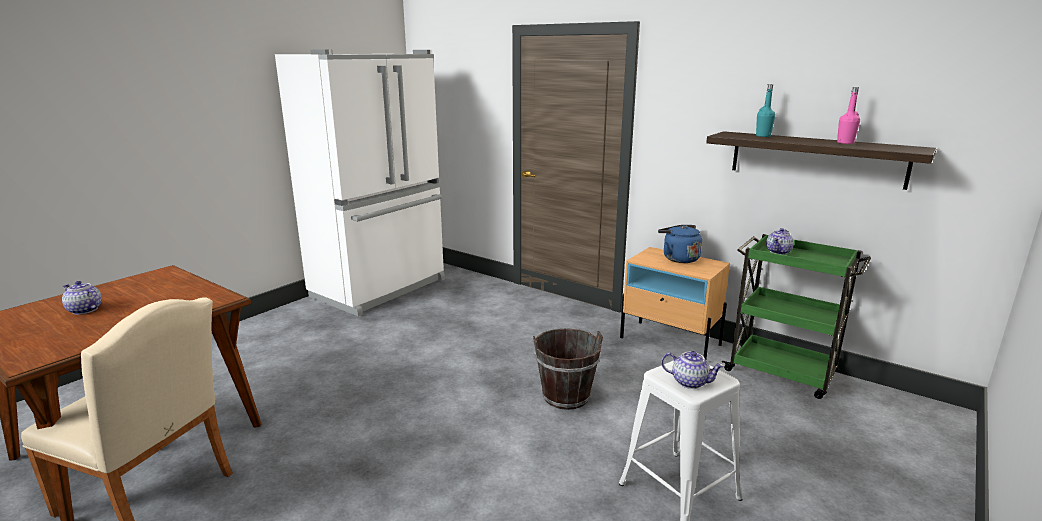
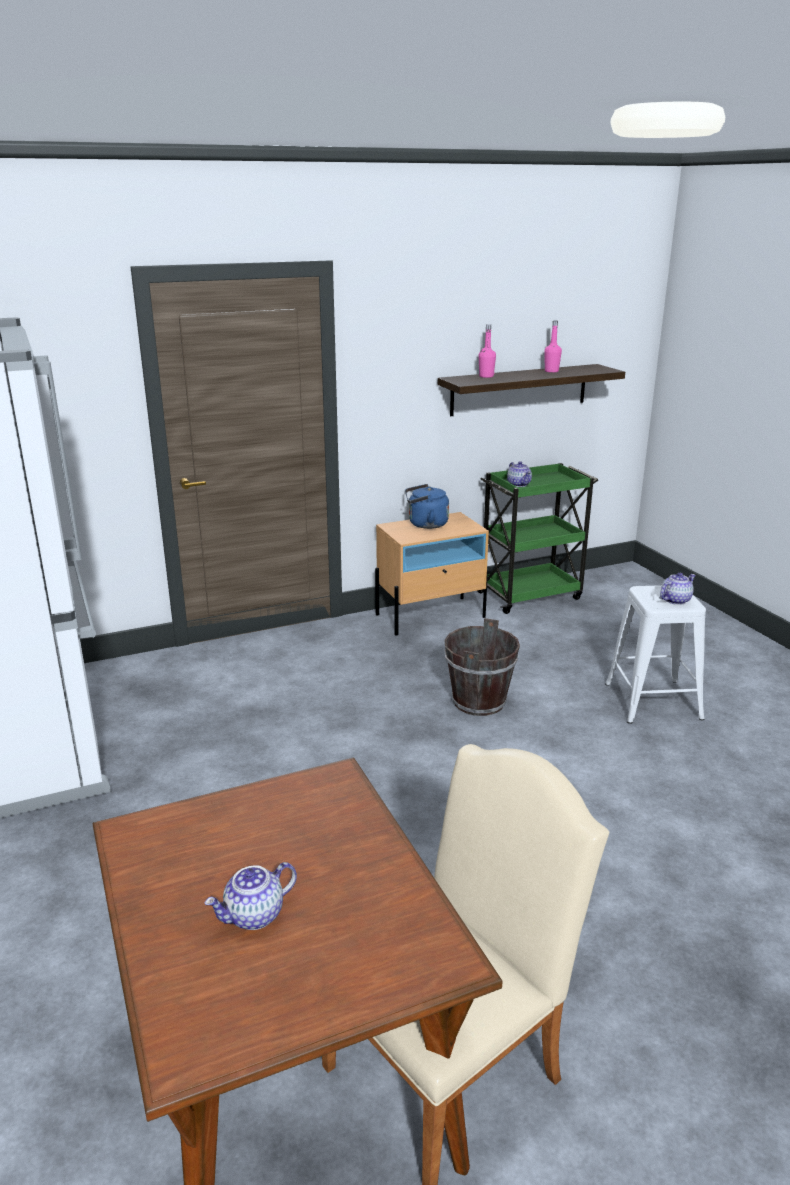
camera: 60 degrees left, 5 degrees up
(763, 136) = (486, 376): turquoise bottle -> pink bottle

